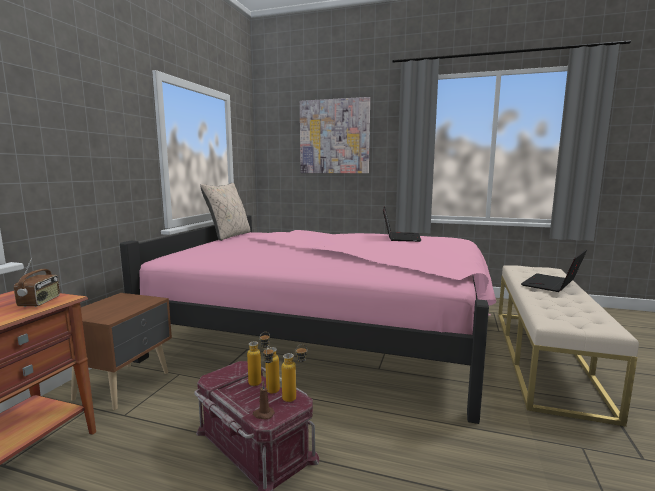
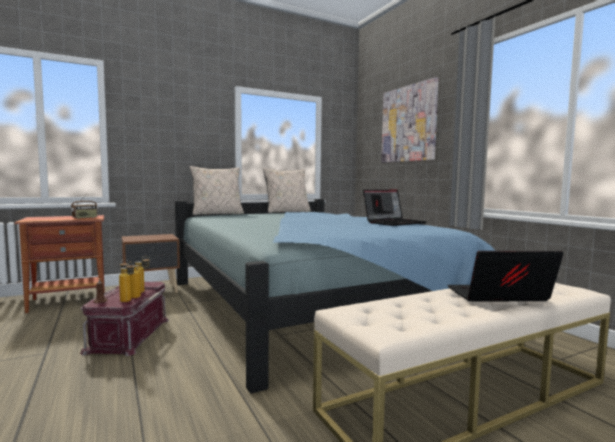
camera: 45 degrees right, 5 degrees down
(173, 253) = (217, 214): none -> beige pillow
(334, 332) = (312, 305): pink bed -> blue bed

